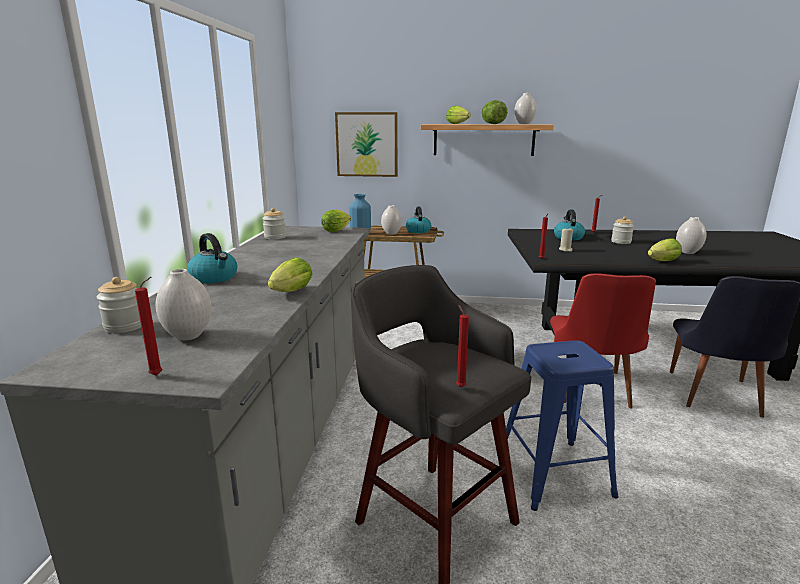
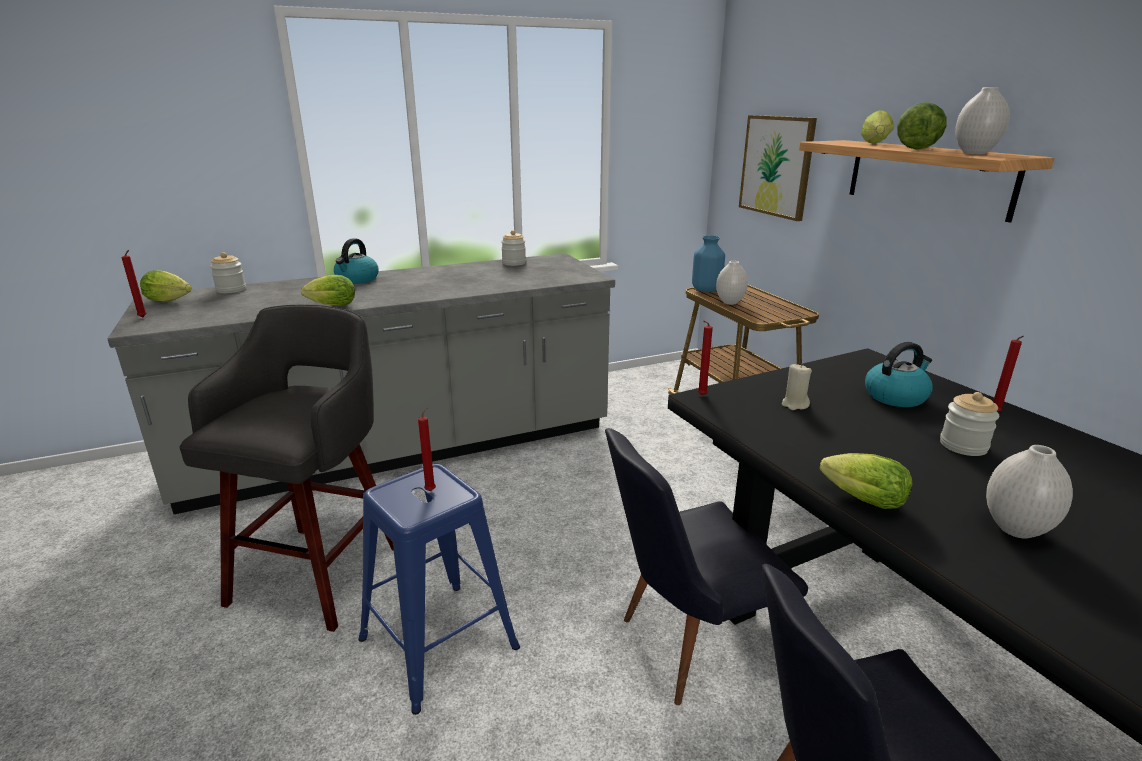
camera: 60 degrees right, 5 degrees up
(187, 336) = (214, 306): white vase -> none
(337, 230) = (578, 273): lettuce -> lettuce (171, 301)
(418, 231) = (778, 310): kettle -> none
(460, 386) = (228, 426): red candle -> red candle (431, 490)
(590, 391) = (687, 644): red chair -> black chair

